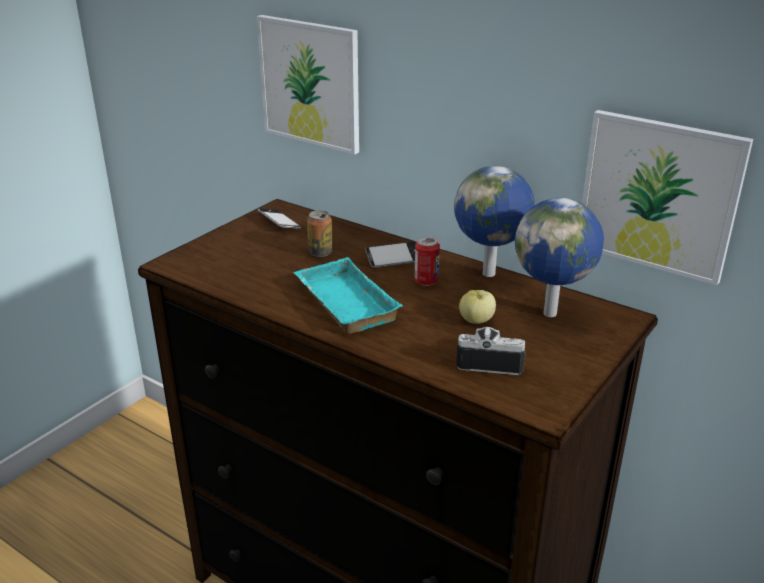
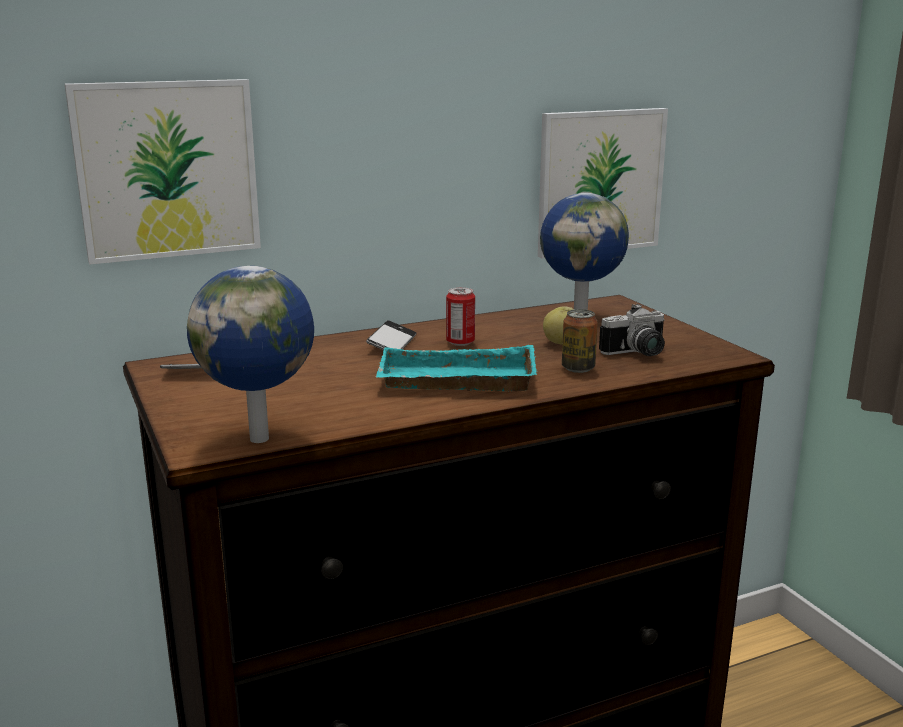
camera: 60 degrees left, 10 degrees down
(320, 253) = (321, 368): can -> can (578, 368)
(490, 274) = (481, 319): globe -> globe (262, 438)
(490, 361) = (637, 353): camera -> camera turned 150 degrees counterclockwise

